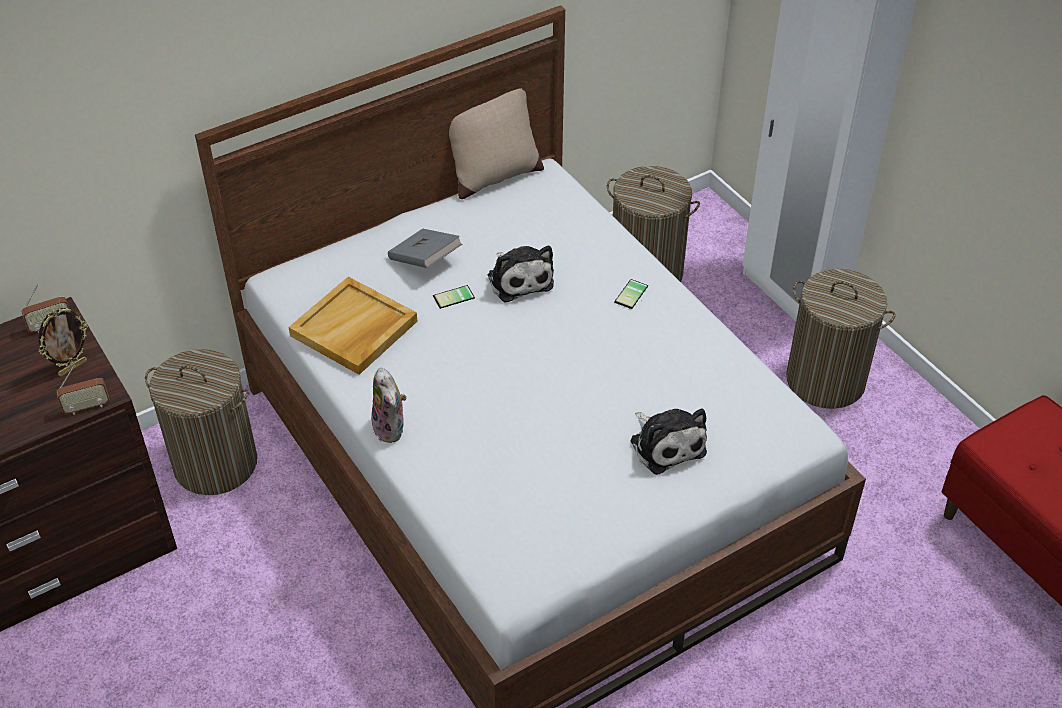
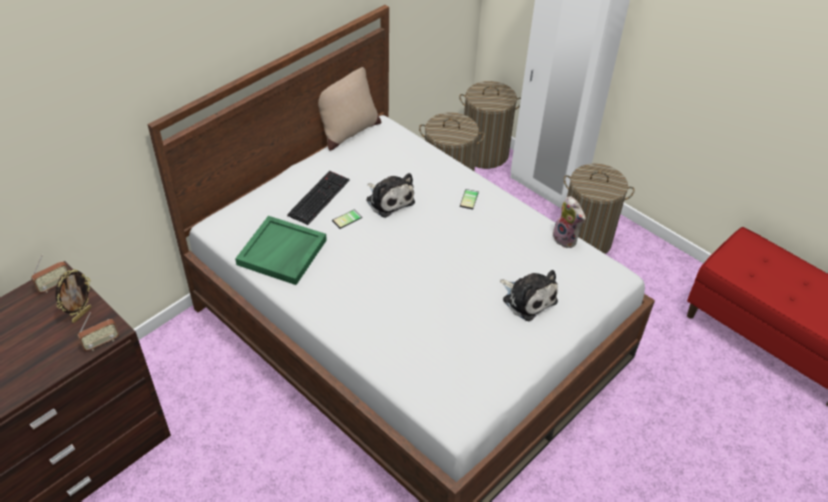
camera: 15 degrees left, 0 degrees up
(216, 463) = (183, 367): laundry basket -> laundry basket (485, 153)
(354, 329) = (282, 253): beige tray -> green tray
(391, 428) = (332, 320): plush toy -> plush toy (566, 239)
(425, 261) = (318, 196): grey book -> keyboard

